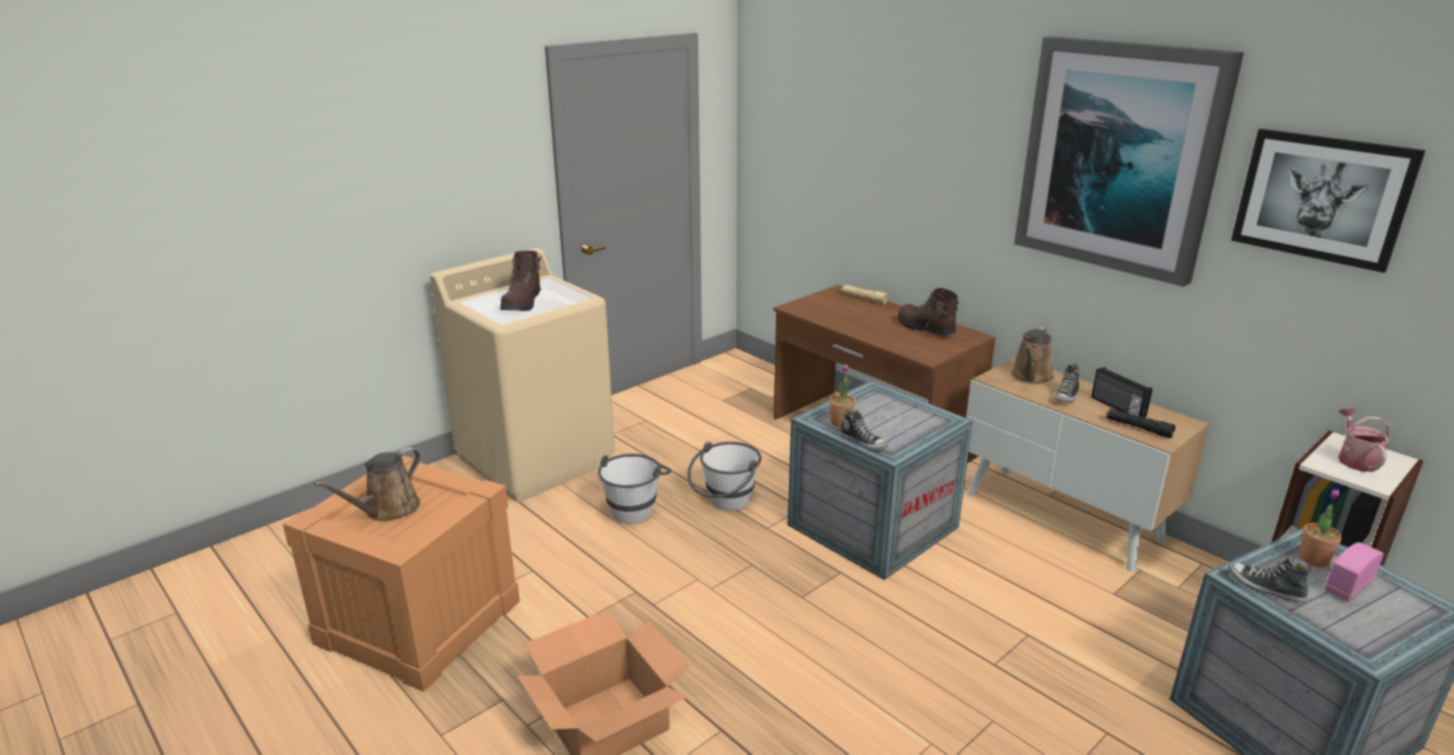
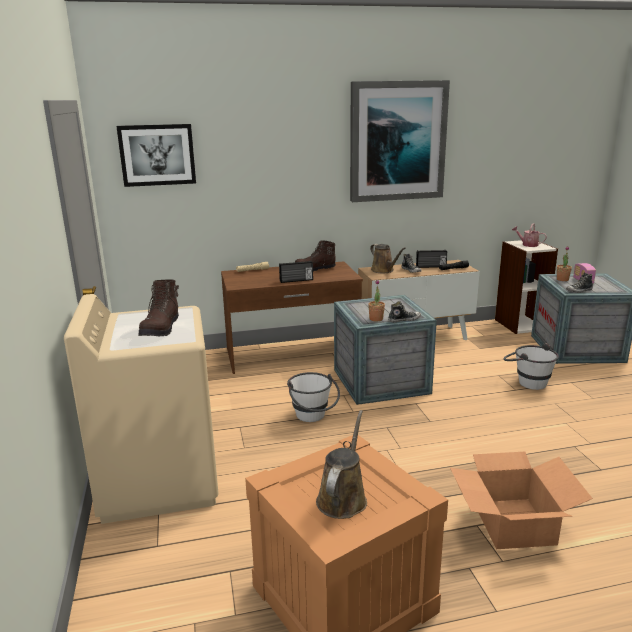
camera: 60 degrees left, 5 degrees down
(388, 510) = (343, 498): brown watering can -> brown watering can turned 135 degrees counterclockwise
(523, 303) = (161, 329): brown boot -> brown boot turned 60 degrees clockwise
(635, 508) = (282, 452): white bucket -> white bucket (527, 381)
(861, 331) = (296, 280): none -> radio
(1322, 198) = (485, 141): picture -> picture (157, 155)

